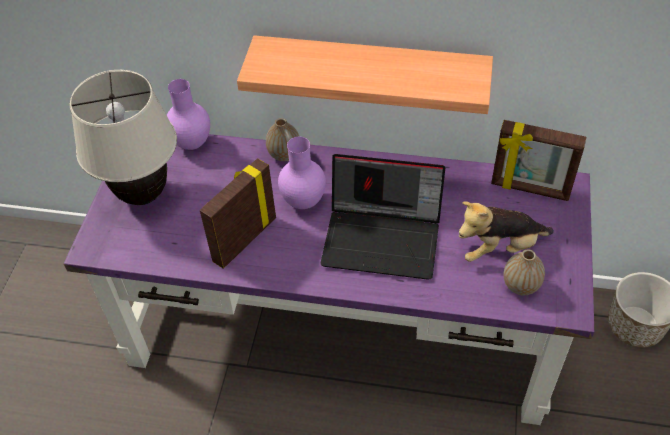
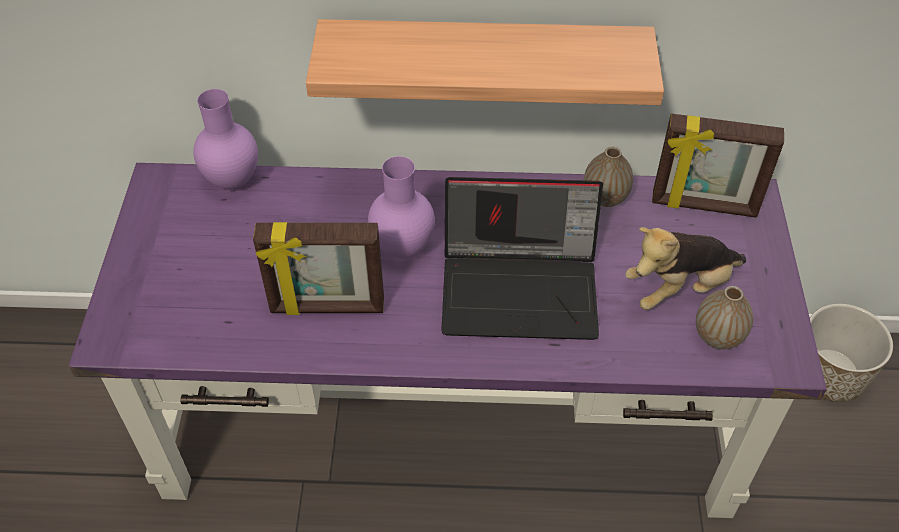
camera: 10 degrees left, 0 degrees up
(143, 194) = (173, 257): beige table lamp -> none
(244, 239) = (327, 307): picture frame -> picture frame turned 120 degrees counterclockwise
(284, 154) = (365, 186): vase -> vase (605, 198)

